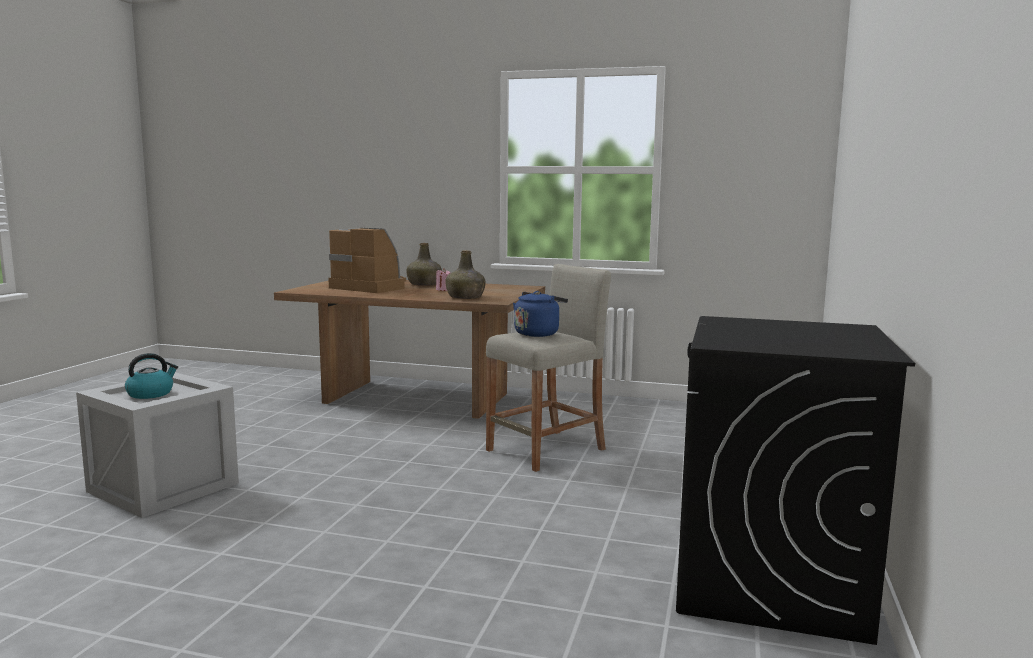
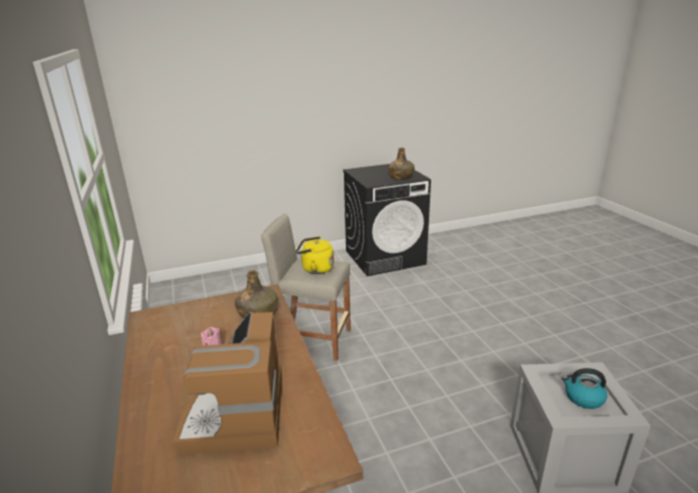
camera: 125 degrees left, 15 degrees up
(424, 284) = (173, 388): green bottle -> green bottle (401, 177)
(538, 333) = (315, 269): blue kettle -> yellow kettle

